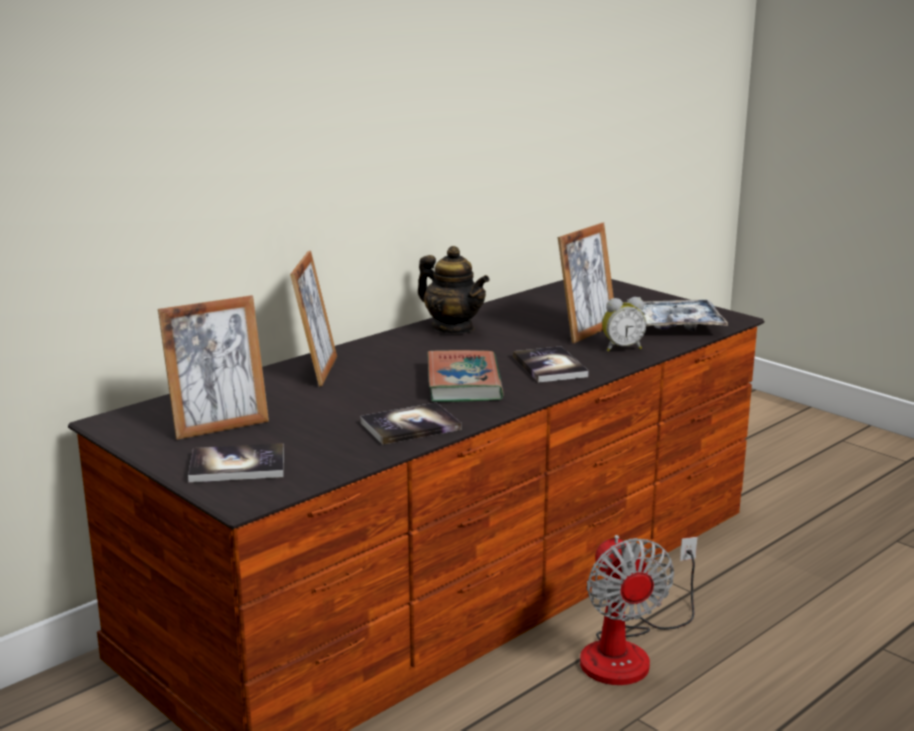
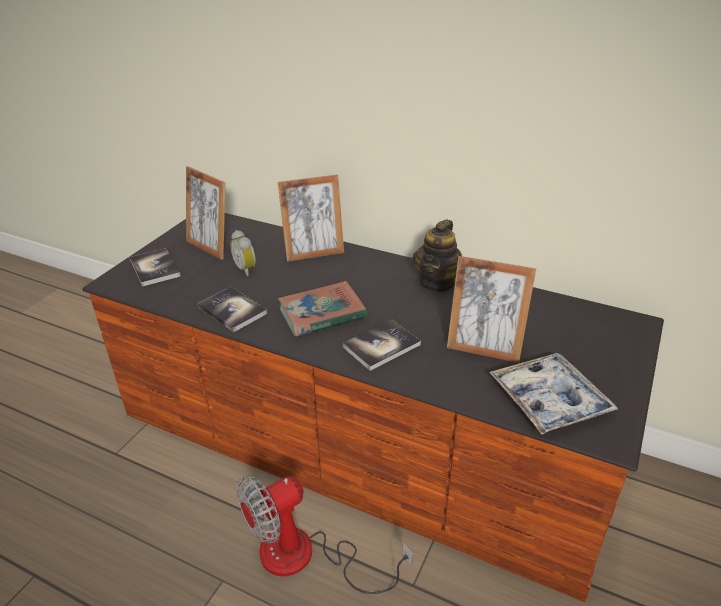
camera: 70 degrees right, 15 degrees up
(622, 348) = (455, 377): alarm clock -> alarm clock (247, 269)

